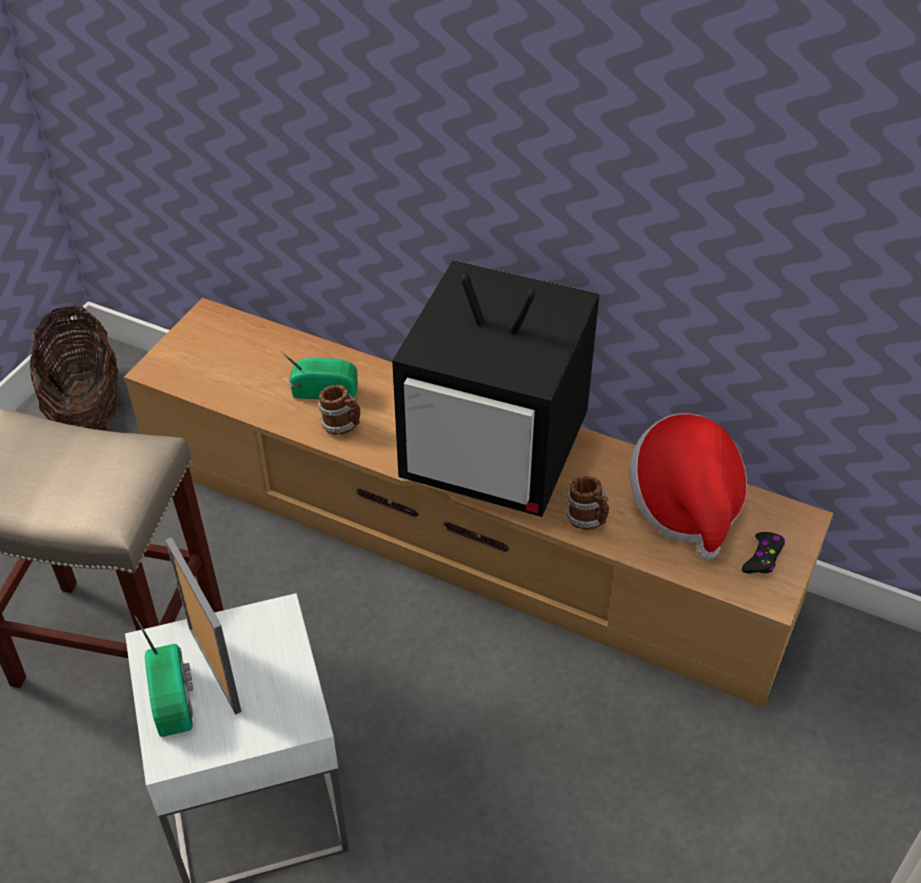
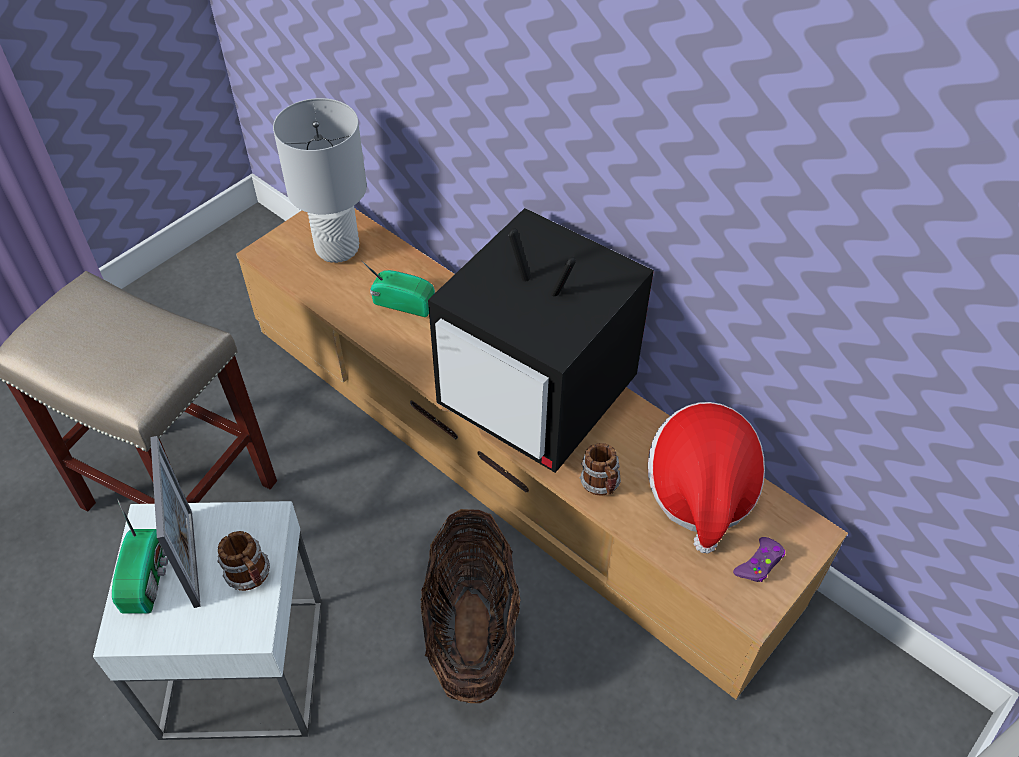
camera: 15 degrees right, 5 degrees up
(86, 409) = (226, 270): basket -> basket (471, 630)
(235, 353) = (338, 251): none -> grey table lamp
(342, 426) = (407, 340): mug -> mug (250, 575)
(763, 558) = (759, 564): black game controller -> purple game controller

